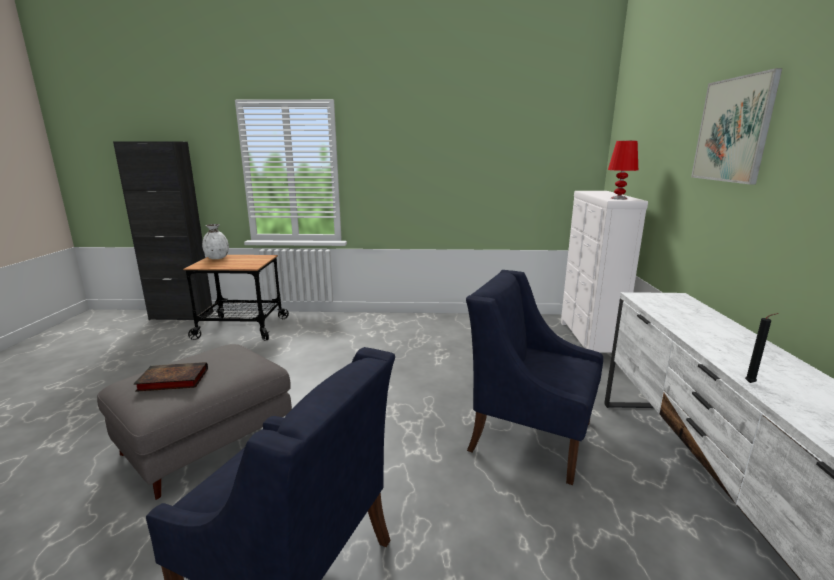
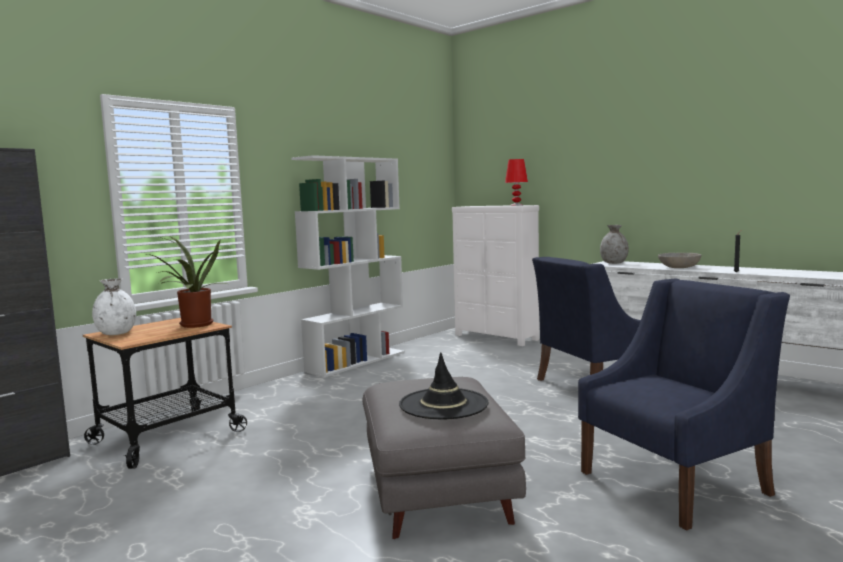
camera: 50 degrees left, 10 degrees down
(171, 380) = (443, 404): book -> black hat
(249, 263) = (194, 325): none -> potted plant
(433, 318) = (356, 361): none -> white bookcase
(667, 300) = (614, 263): none -> grey vase
(712, 337) = (678, 267): none -> grey bowl
(733, 130) = (617, 148): picture -> none

